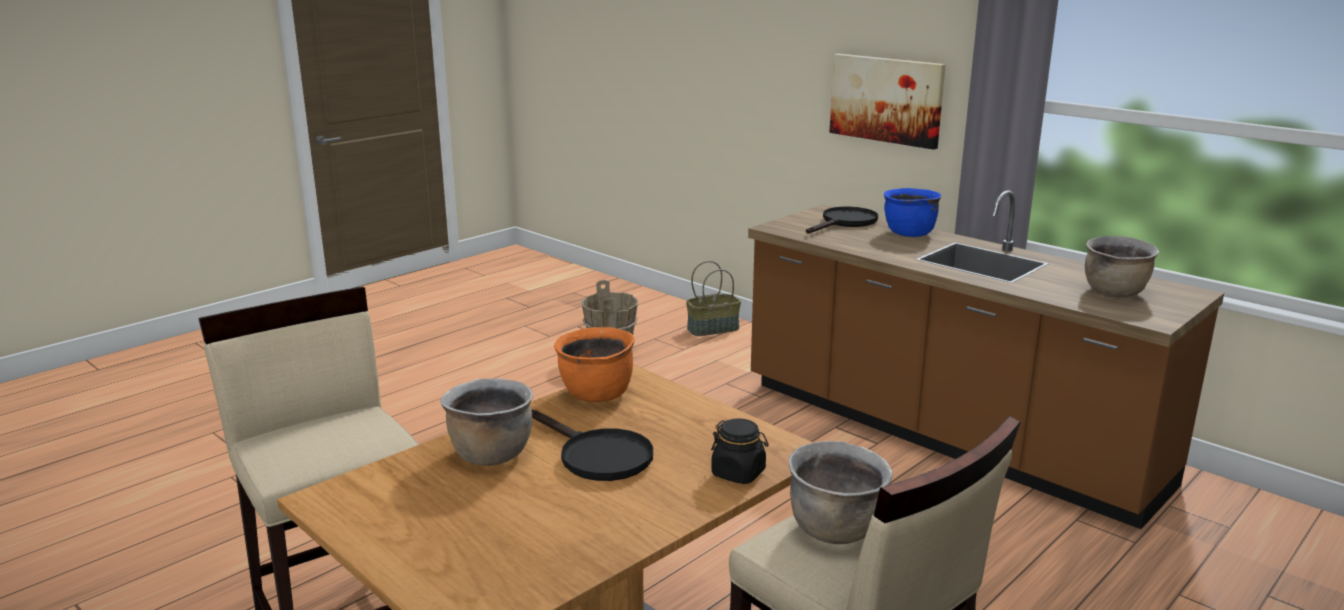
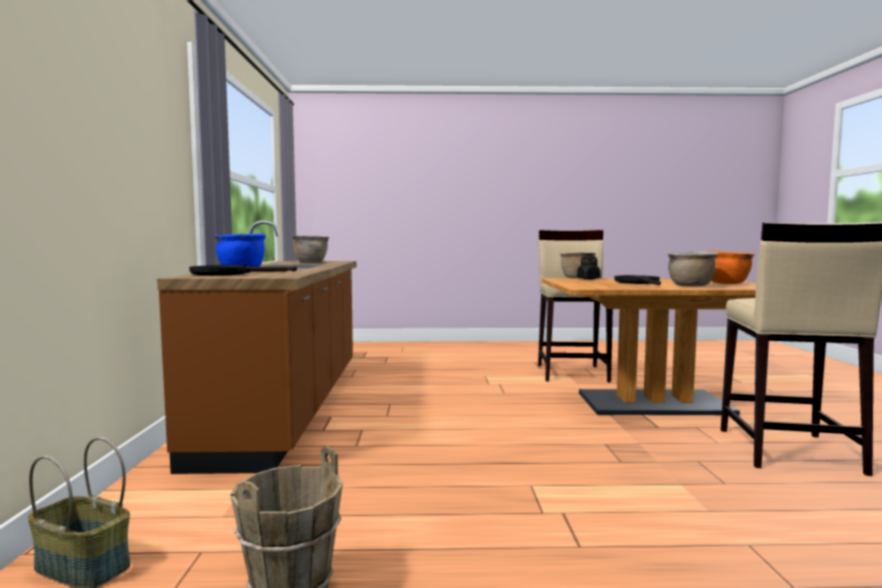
camera: 135 degrees left, 15 degrees down
(596, 395) = (612, 287): orange cooking pot -> orange cooking pot (727, 283)
(886, 99) = (133, 156): picture -> none

